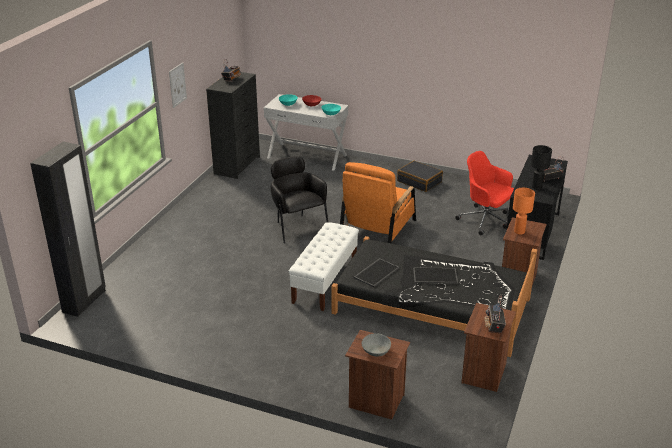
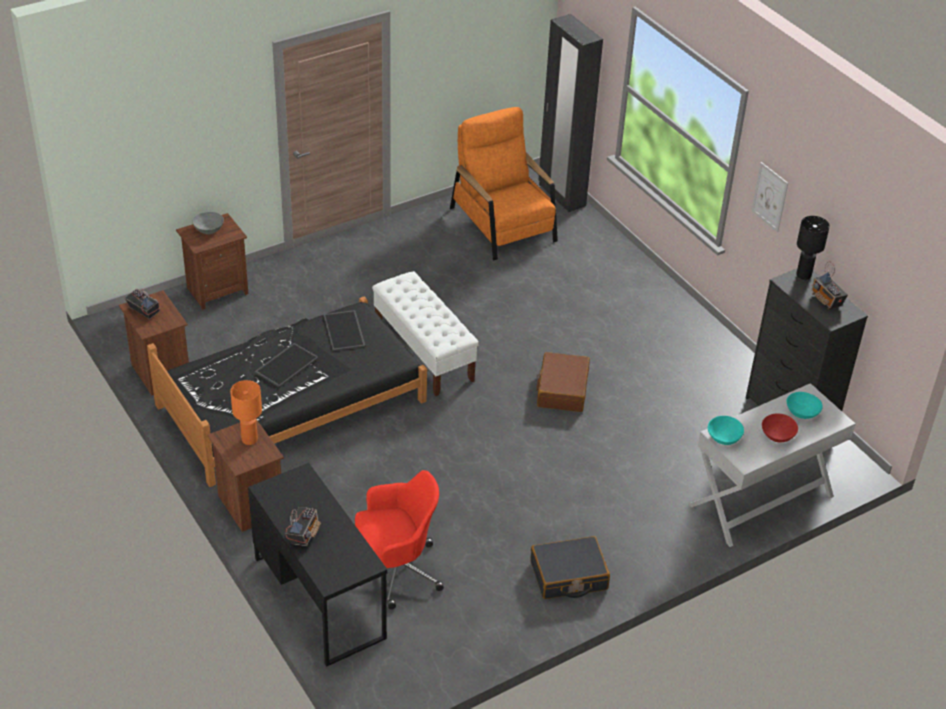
camera: 125 degrees right, 10 degrees up
(297, 226) = (562, 389): black armchair -> brown suitcase
(377, 231) = (480, 451): orange armchair -> orange armchair (503, 225)
(537, 187) = (298, 504): black table lamp -> black table lamp (803, 275)

